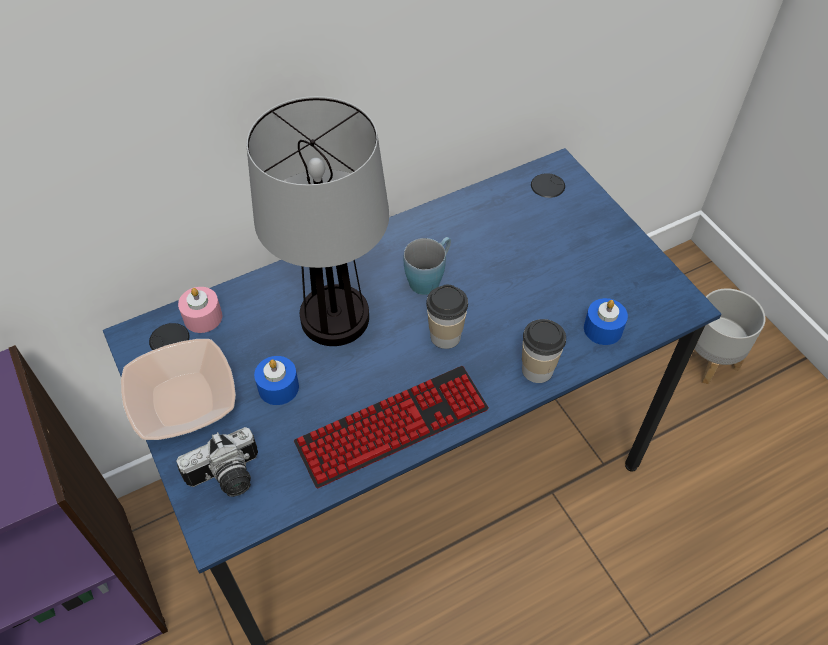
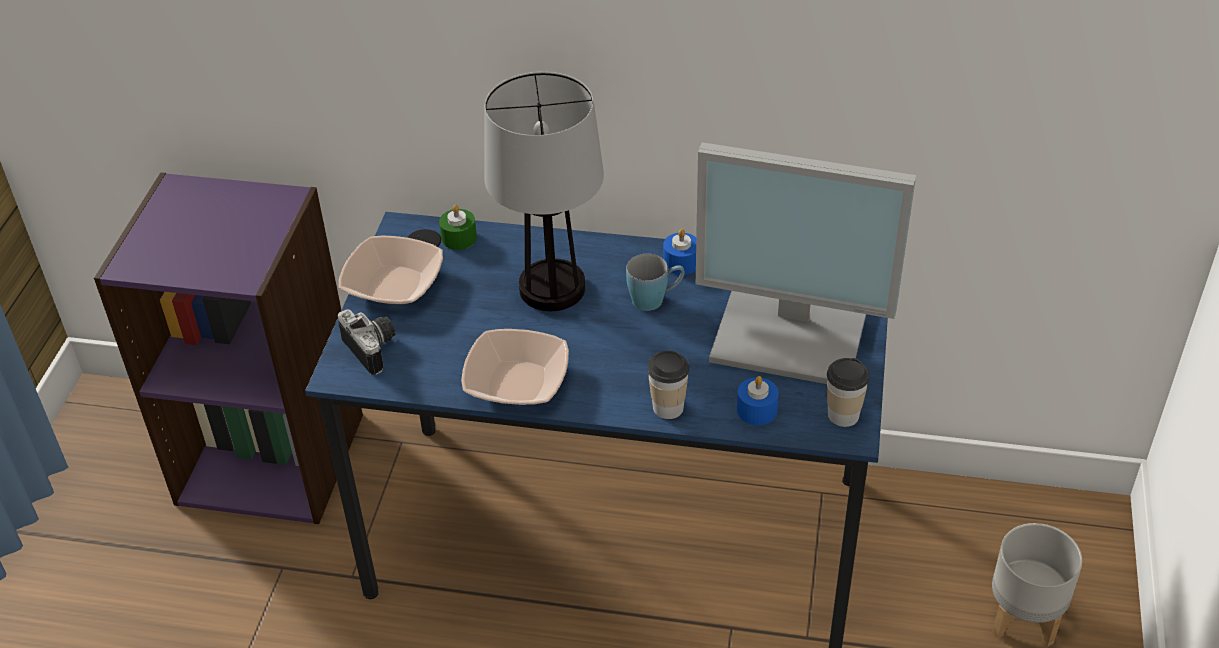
camera: 40 degrees right, 10 degrees down
(203, 317) = (459, 238): pink candle -> green candle
(227, 478) = (374, 348): camera -> camera turned 135 degrees counterclockwise
(278, 387) = (464, 312): blue candle -> blue candle (681, 262)
(392, 427) = (517, 382): keyboard -> bowl
(445, 336) = (622, 346): cup -> cup (843, 415)
(560, 243) = (794, 330): none -> monitor

